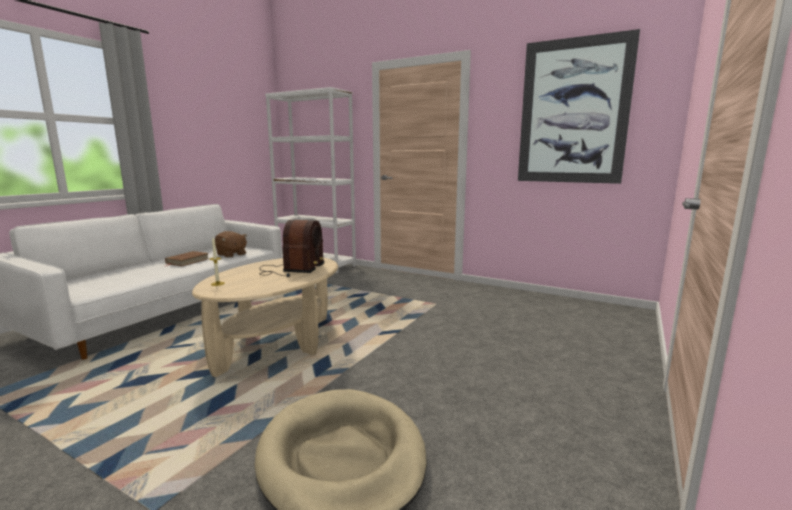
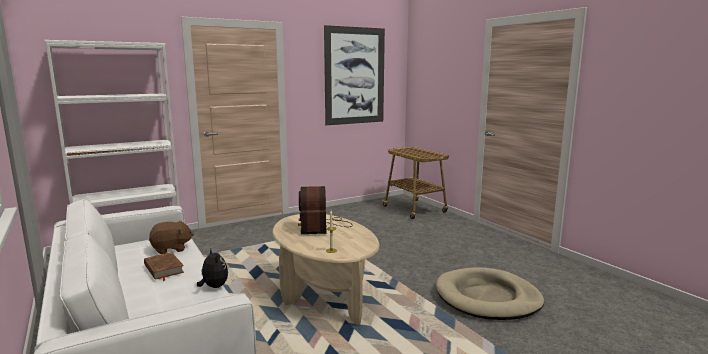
camera: 60 degrees left, 0 degrees up
(153, 278) = (214, 287): none -> plush toy
(292, 269) = (322, 226): radio -> radio turned 135 degrees counterclockwise
(609, 330) = (415, 209): none -> cart

